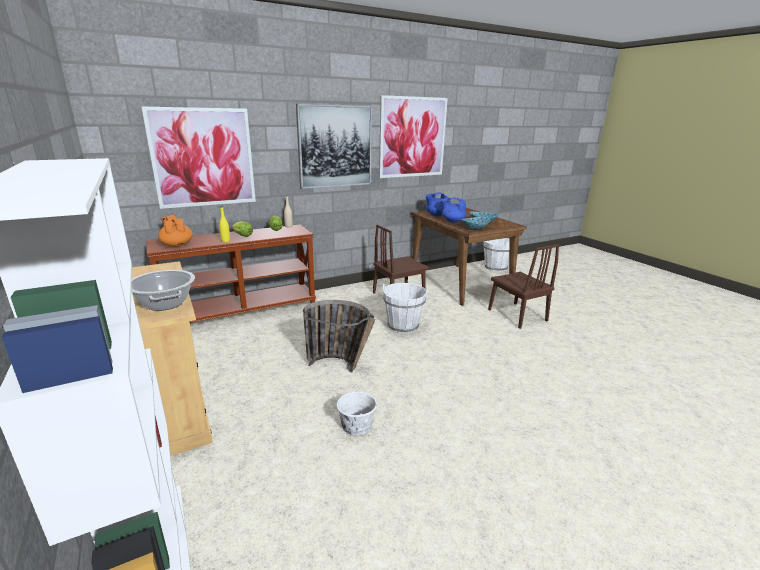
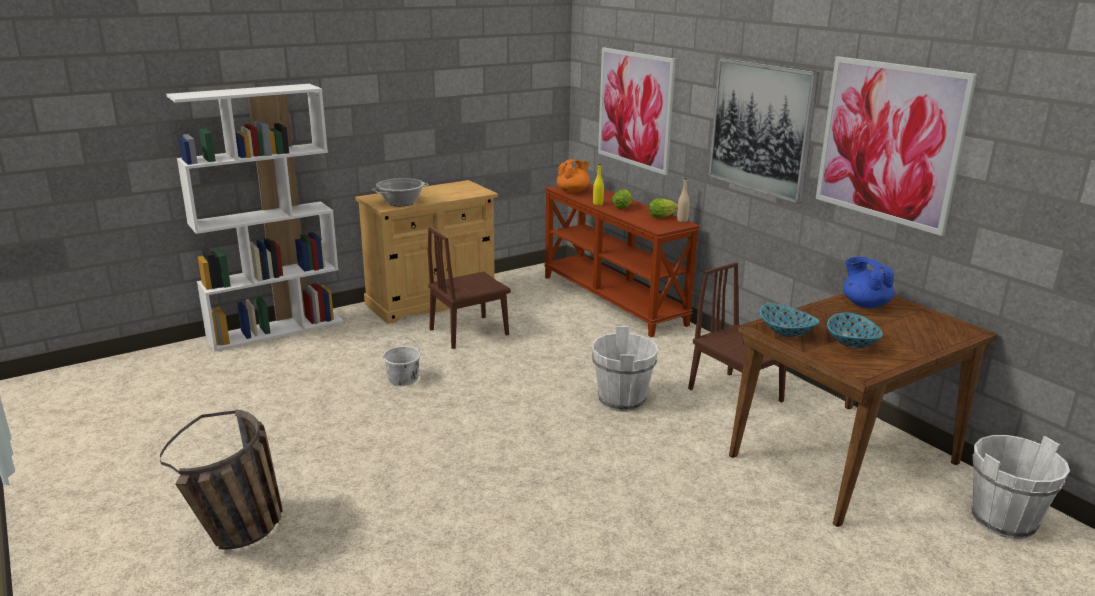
camera: 85 degrees right, 0 degrees up
(342, 366) = (505, 365): basket -> basket (241, 537)
(452, 221) = (826, 316): blue teapot -> none
(517, 315) = (720, 516): brown chair -> brown chair (469, 332)

